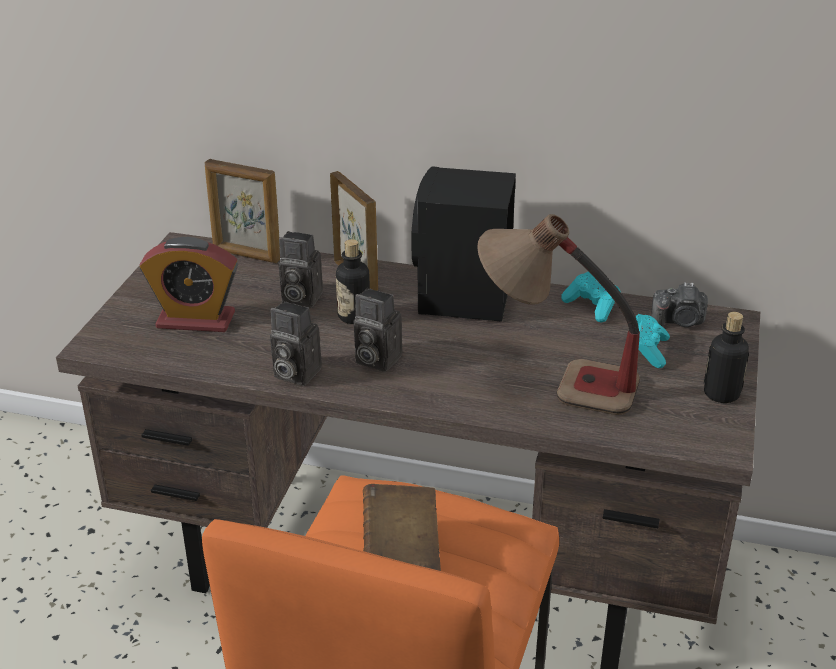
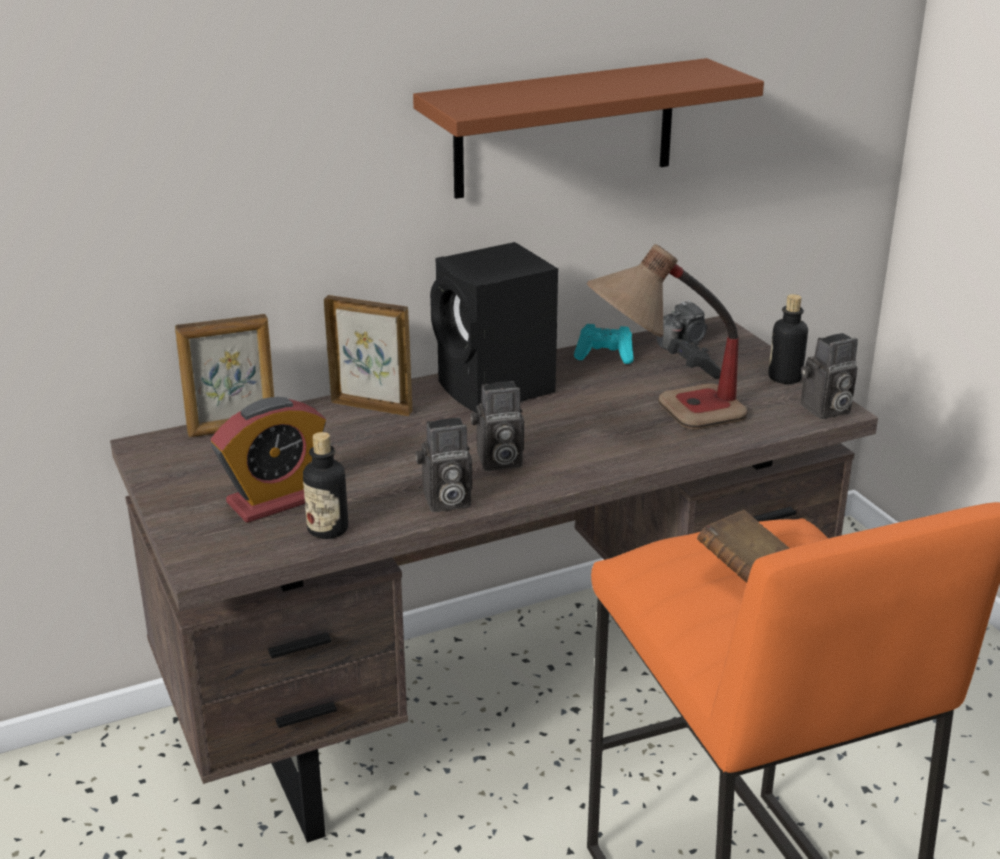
camera: 40 degrees left, 5 degrees down
(299, 298) = (347, 443): camera -> camera (825, 410)
(354, 316) = (423, 437): bottle -> bottle (328, 529)
(592, 79) = (565, 128): none -> brown shelf
(647, 350) = (693, 370): turquoise game controller -> black game controller

